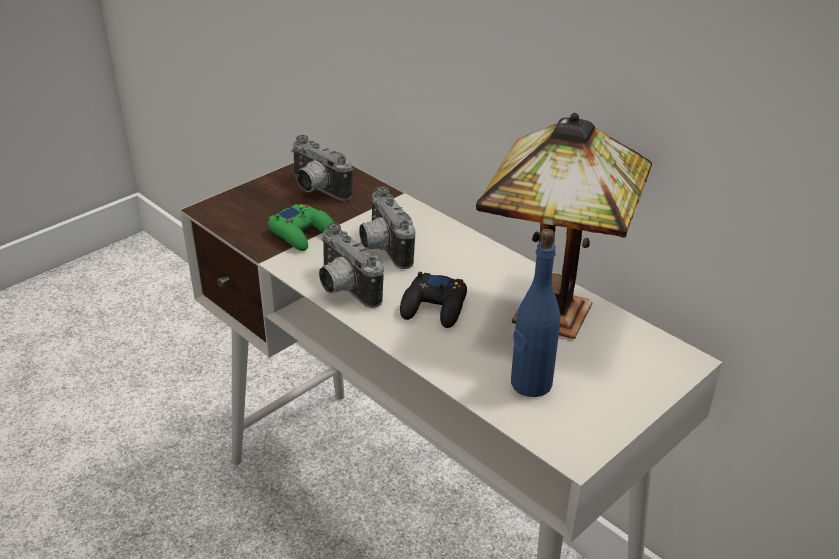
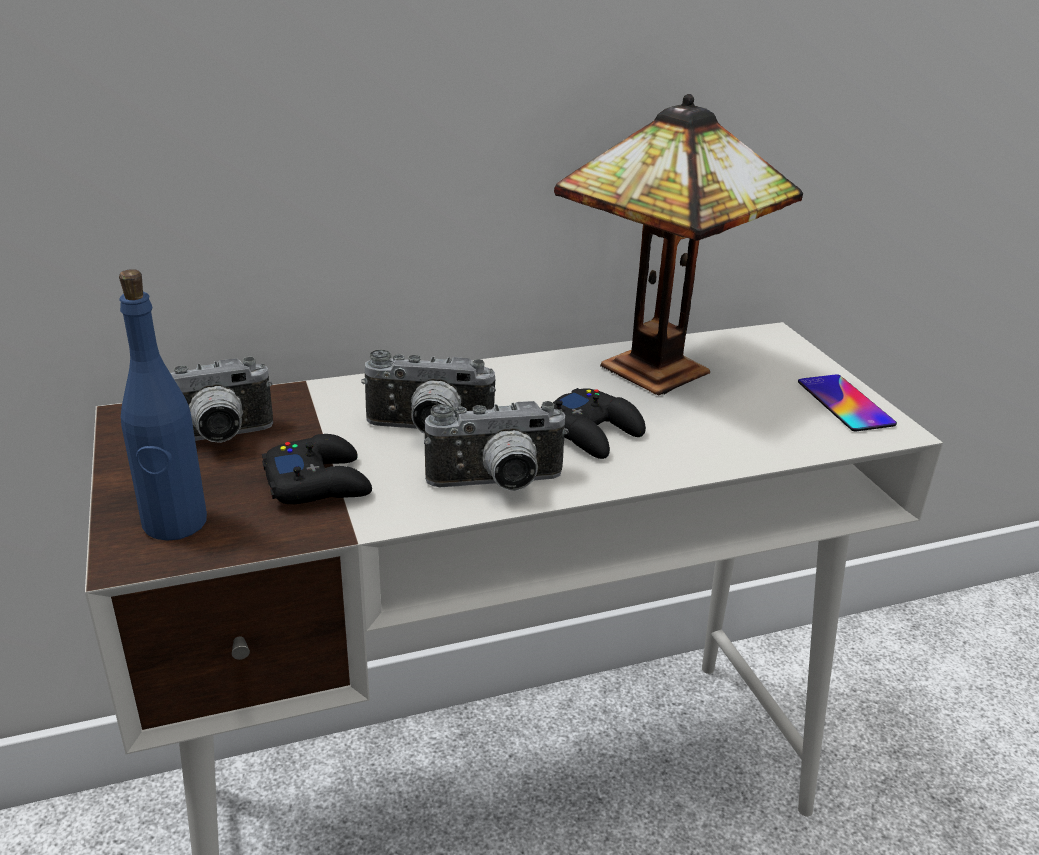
camera: 65 degrees left, 5 degrees down
(302, 233) = (319, 482): green game controller -> black game controller
(530, 383) = (772, 419): blue bottle -> blue bottle (175, 523)
(595, 419) = (845, 403): none -> phone

